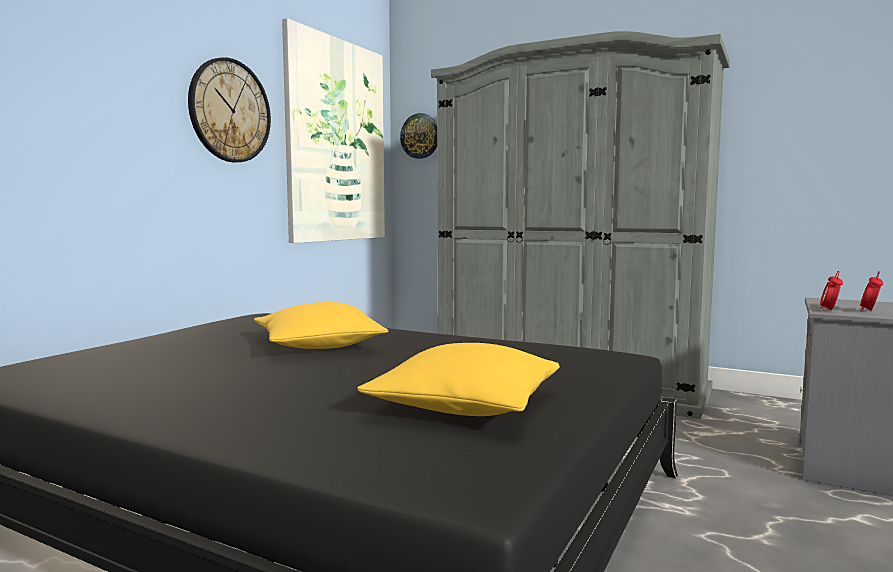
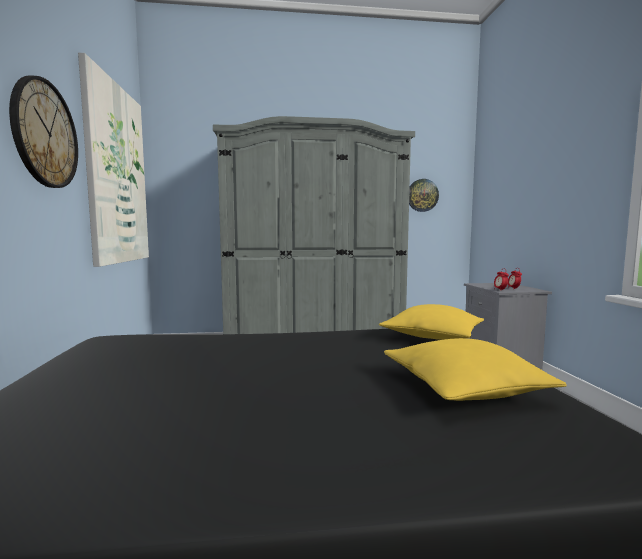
camera: 35 degrees left, 0 degrees up
(318, 345) = (237, 361): yellow pillow -> yellow pillow (432, 337)
(420, 136) = (174, 176): wall clock -> wall clock (422, 195)

